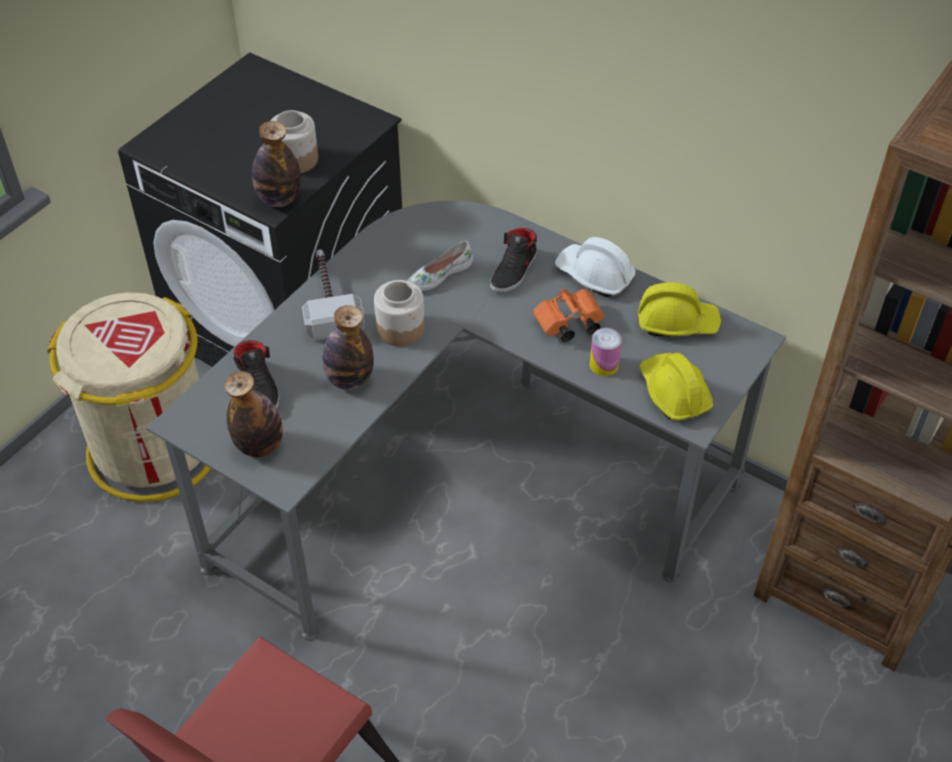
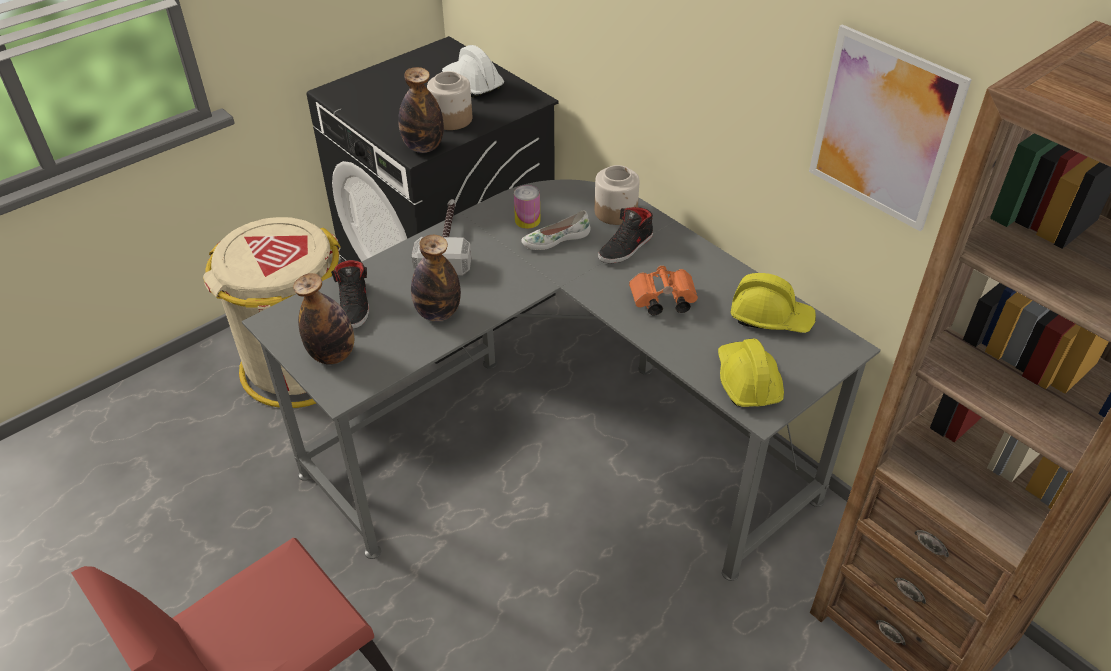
camera: 15 degrees right, 5 degrees down
(400, 328) = (502, 278): jar -> jar (616, 212)
(594, 275) = (702, 263): white hard hat -> white hard hat (472, 83)
(604, 365) = (685, 343): can -> can (527, 220)
(770, 139) = (883, 129): none -> picture

